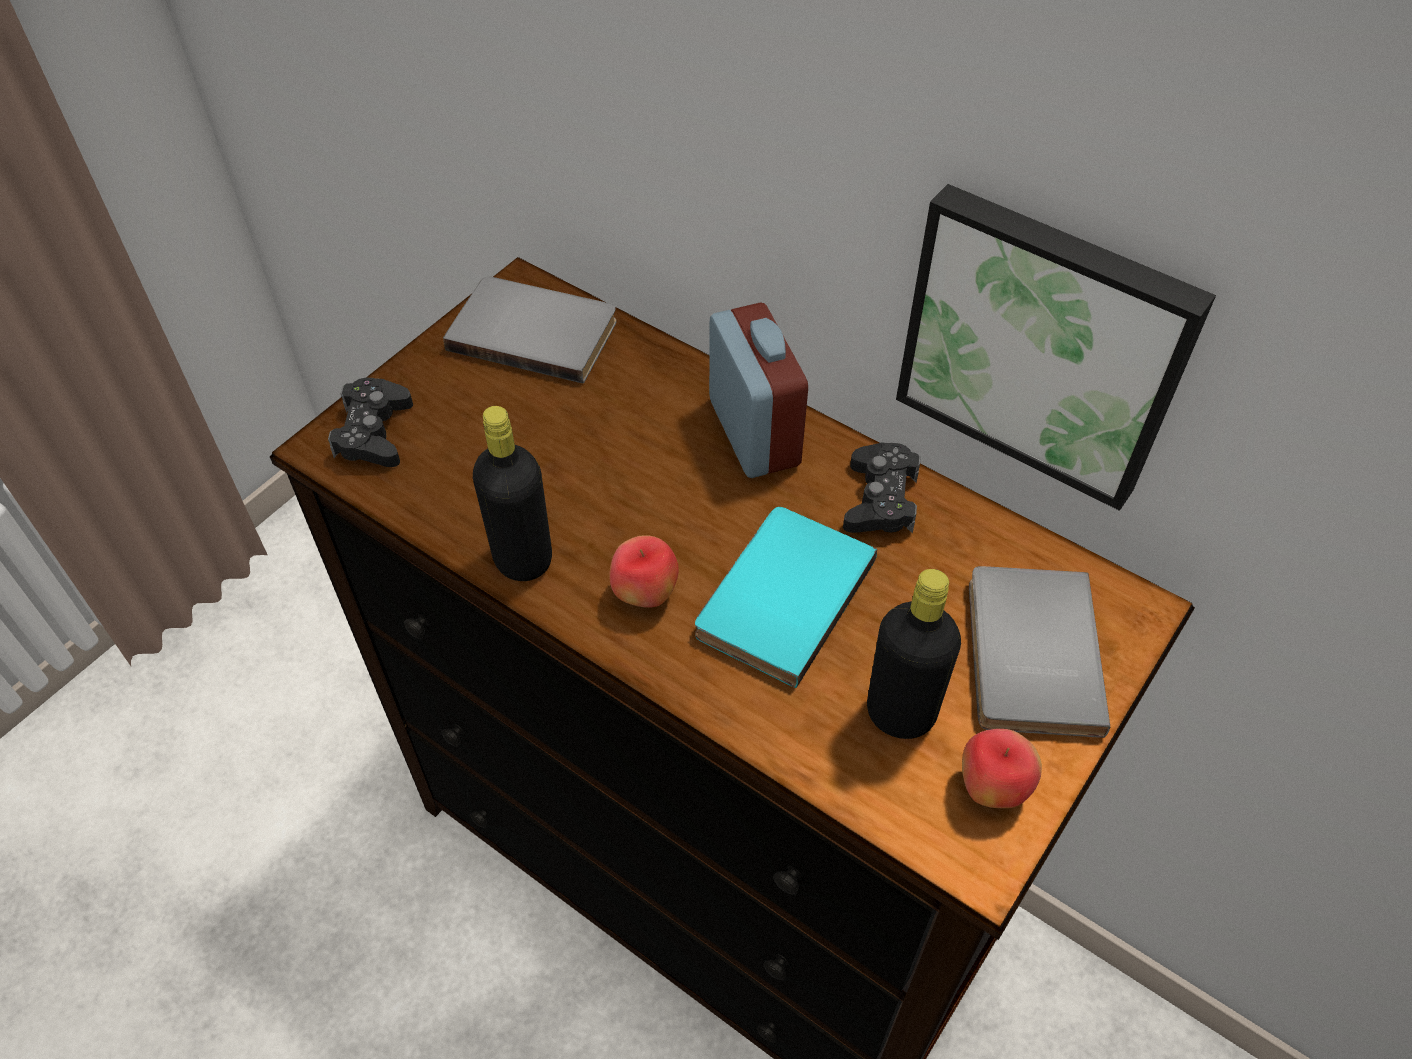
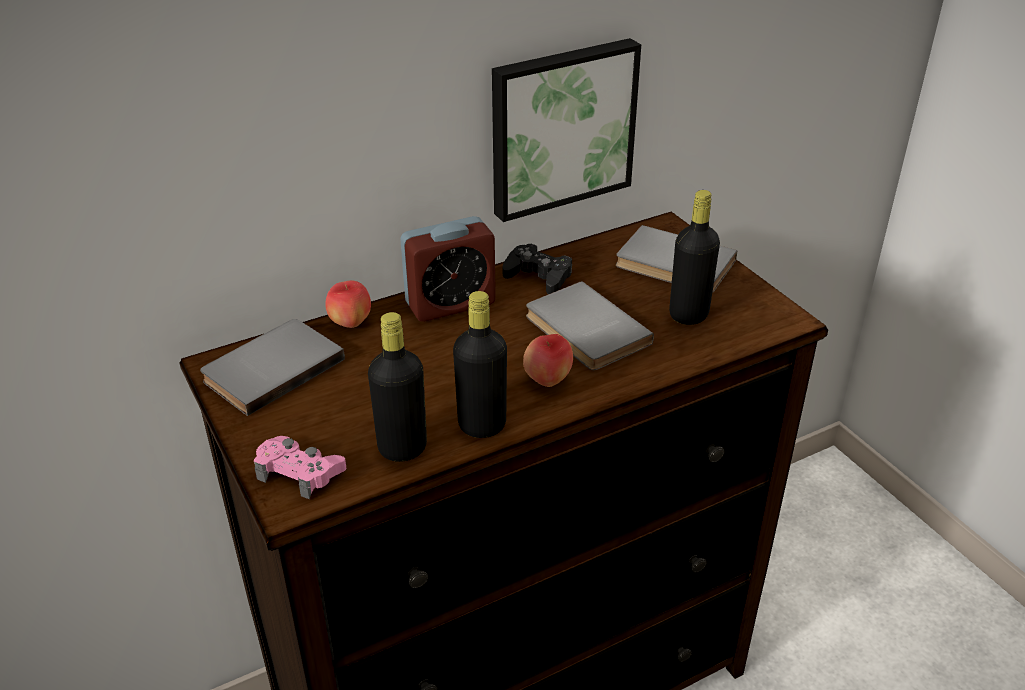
camera: 65 degrees left, 15 degrees down
(374, 432) = (300, 472): black game controller -> pink game controller
(449, 501) = (402, 448): none -> black bottle
(754, 433) = (450, 304): alarm clock -> alarm clock turned 150 degrees clockwise
(779, 595) = (583, 331): turquoise book -> grey book
(992, 788) = (748, 302): apple -> apple (350, 323)

